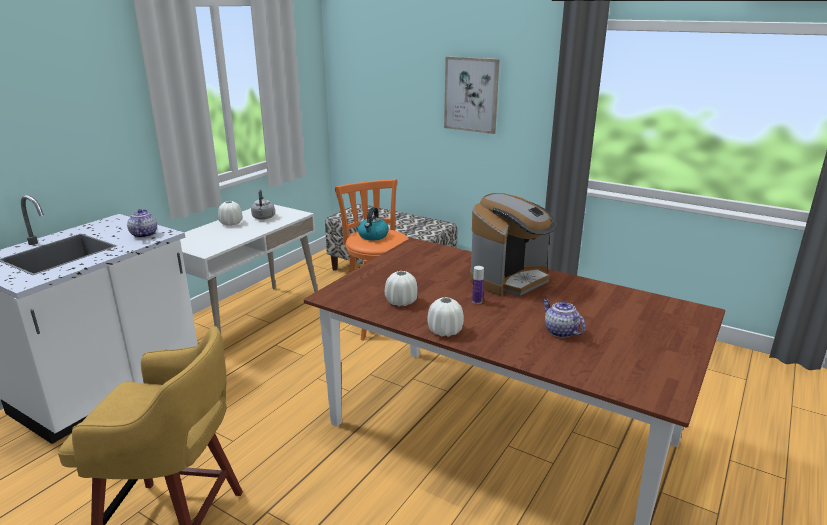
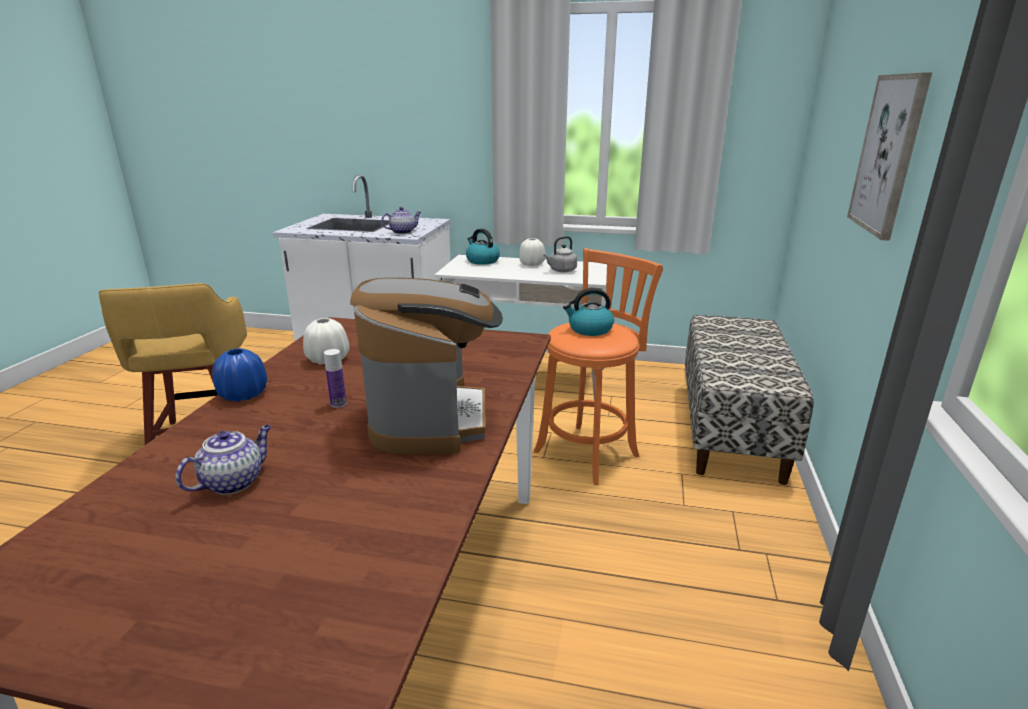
camera: 70 degrees right, 0 degrees up
(193, 237) = (482, 261): none -> kettle
(445, 331) = (243, 395): white vase -> blue vase
(510, 279) = (431, 419): coffee machine -> coffee machine turned 120 degrees counterclockwise

